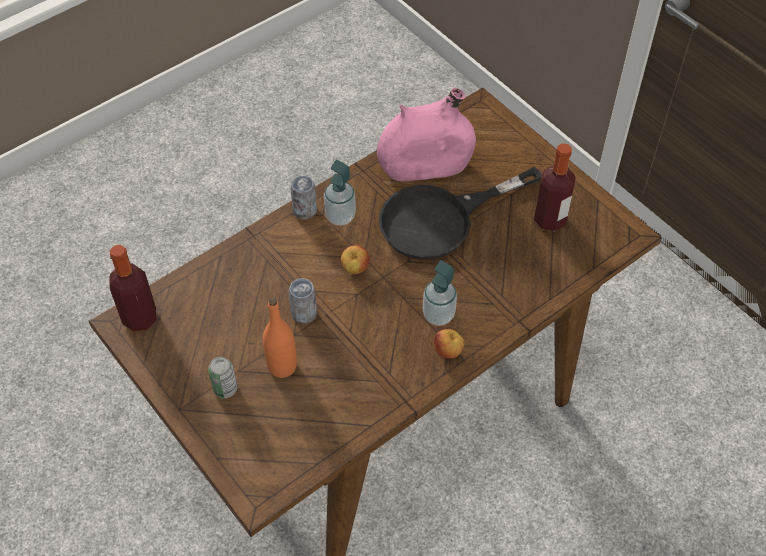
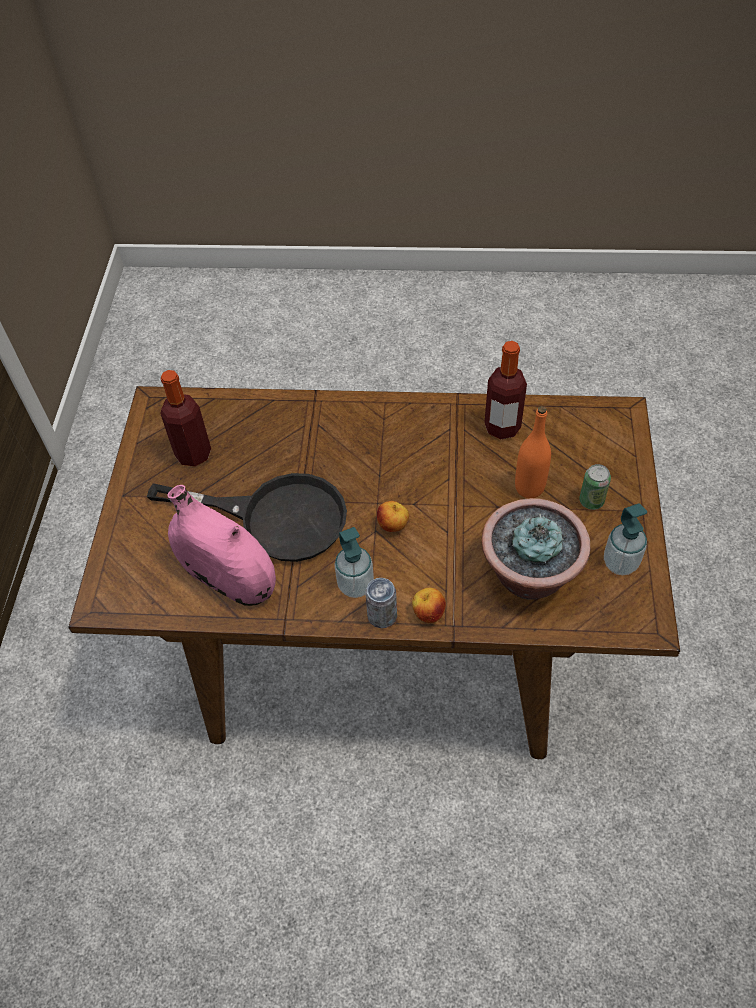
camera: 135 degrees left, 0 degrees up
(140, 318) = (626, 616): bottle -> bottle (502, 427)
(229, 300) = (529, 575): none -> potted plant
(304, 313) = (473, 517): can -> none
(438, 315) = (367, 443): soap dispenser -> soap dispenser (620, 563)
(448, 352) = (390, 414): apple -> apple (428, 613)

